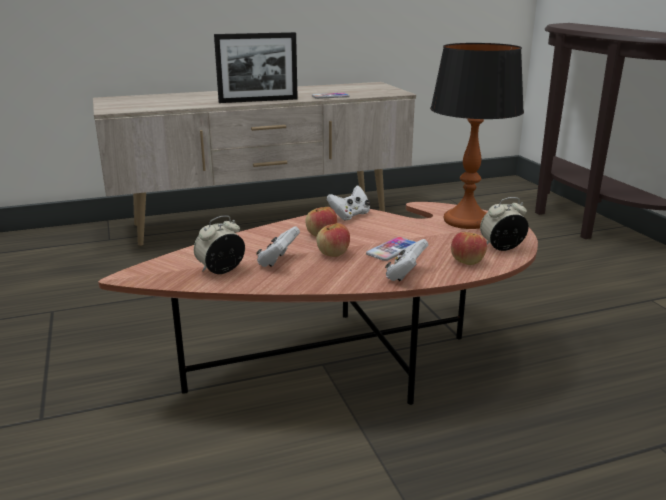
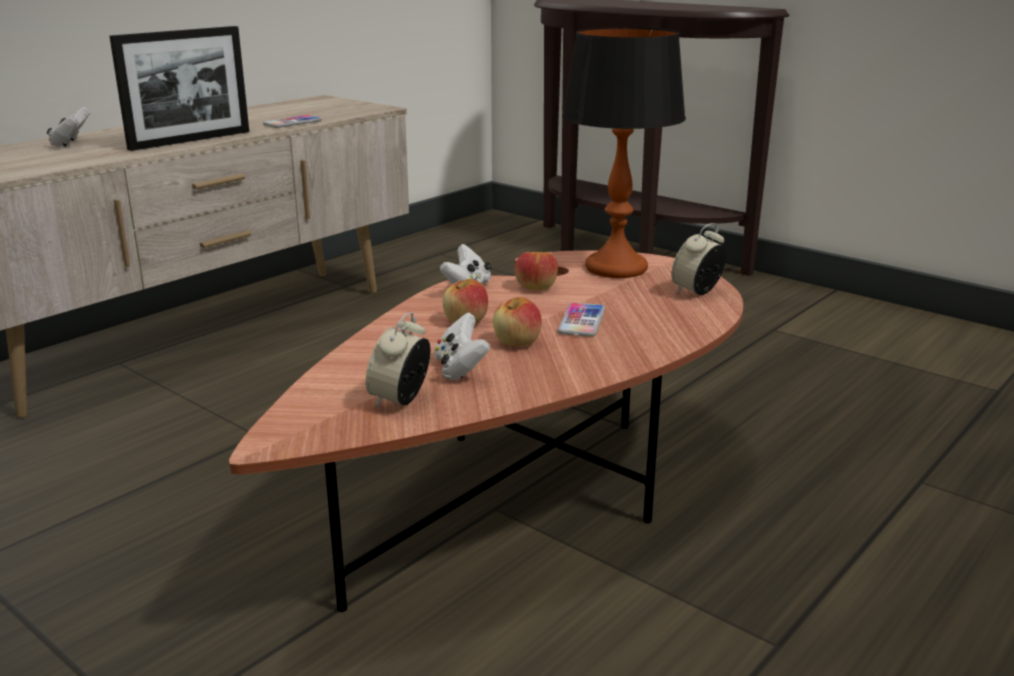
camera: 30 degrees left, 0 degrees up
(405, 275) = (639, 348): white game controller -> white game controller (71, 143)
(467, 261) = (682, 315): apple -> apple (536, 287)

